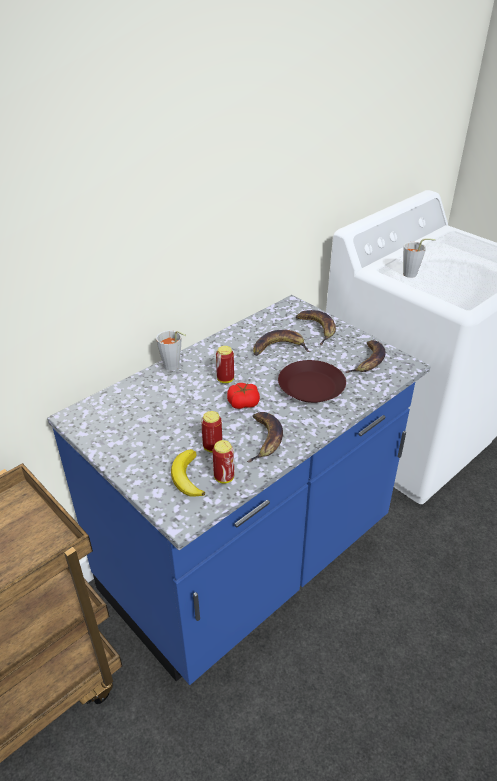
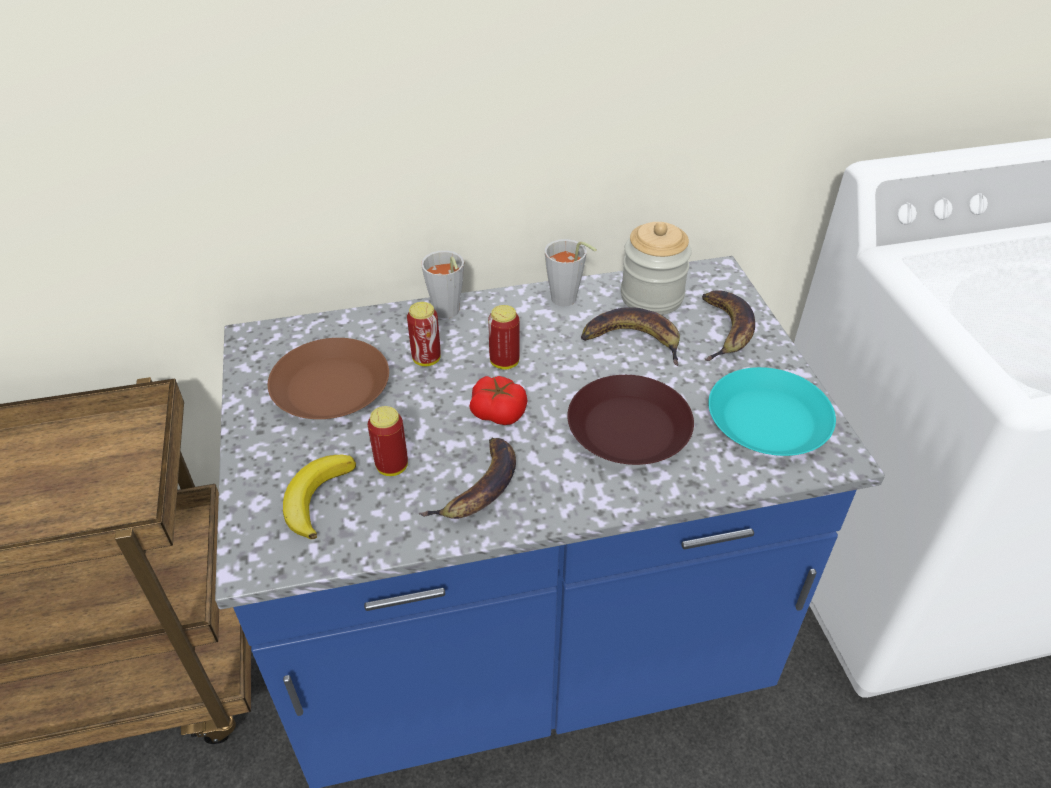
camera: 30 degrees right, 5 degrees up
(143, 425) = (330, 388): none -> brown plate
(224, 477) = (365, 524): can -> can (426, 359)
(270, 325) = (651, 297): none -> jar
(368, 361) = (768, 422): banana -> turquoise plate
(413, 275) = (969, 289): grey cup -> grey cup (567, 301)

